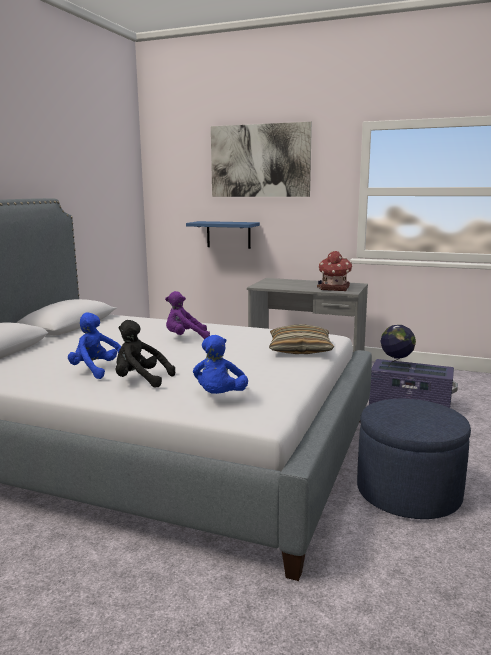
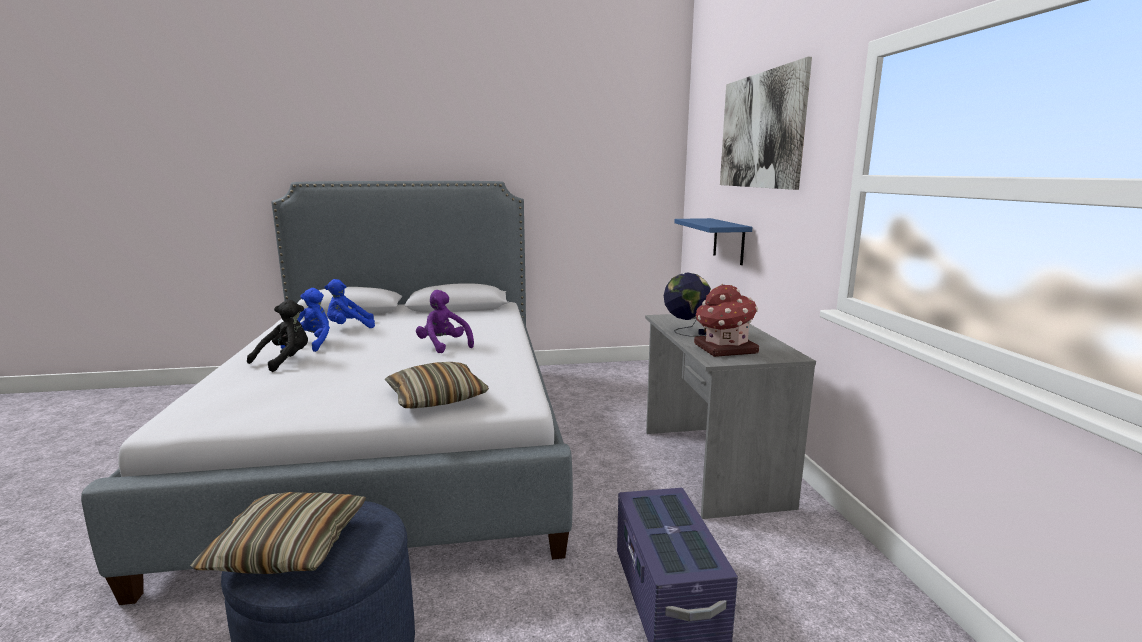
camera: 60 degrees right, 0 degrees up
(140, 380) = (285, 361): black plush toy -> black plush toy turned 45 degrees clockwise
(219, 397) = (227, 394): blue plush toy -> blue plush toy (349, 327)
(396, 366) = (661, 511): globe -> globe (685, 331)
(418, 421) = (288, 548): none -> pillow

